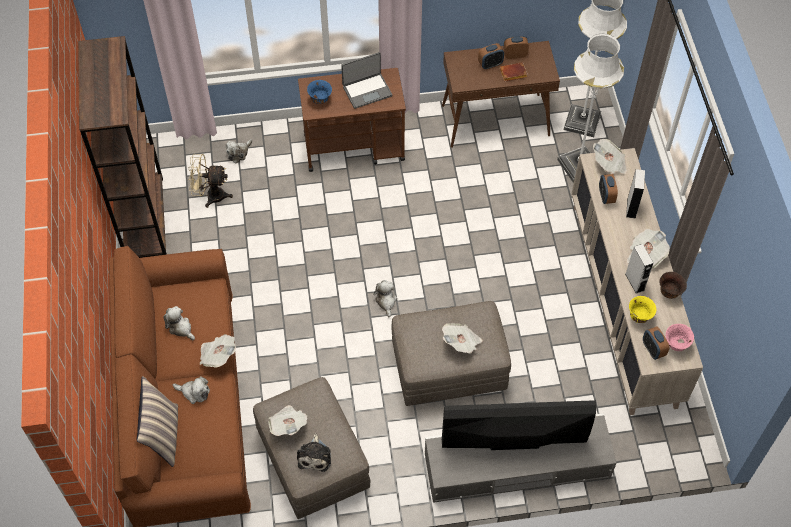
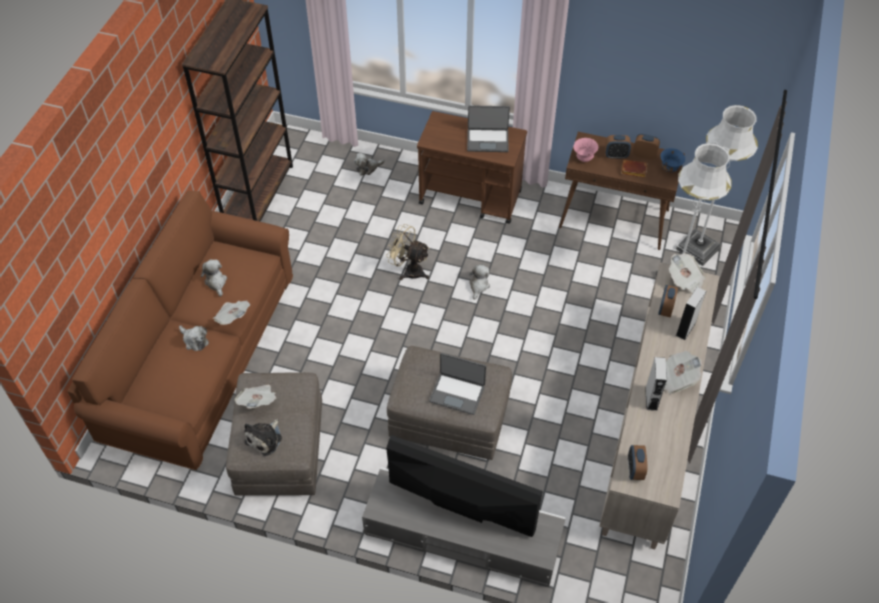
camera: 25 degrees right, 5 degrees down
(163, 435) = (146, 365): pillow -> none
(210, 196) = (323, 194): beige fan -> beige fan (409, 270)
(320, 100) = (441, 134): blue bowl -> blue bowl (669, 169)
(386, 301) = (424, 338): plush toy -> plush toy (478, 286)
(461, 343) = (457, 393): newspaper -> laptop
(639, 316) = (637, 433): yellow bowl -> none
(669, 292) = (682, 422): brown bowl -> none
(676, 345) = (662, 475): pink bowl -> pink bowl (584, 158)

